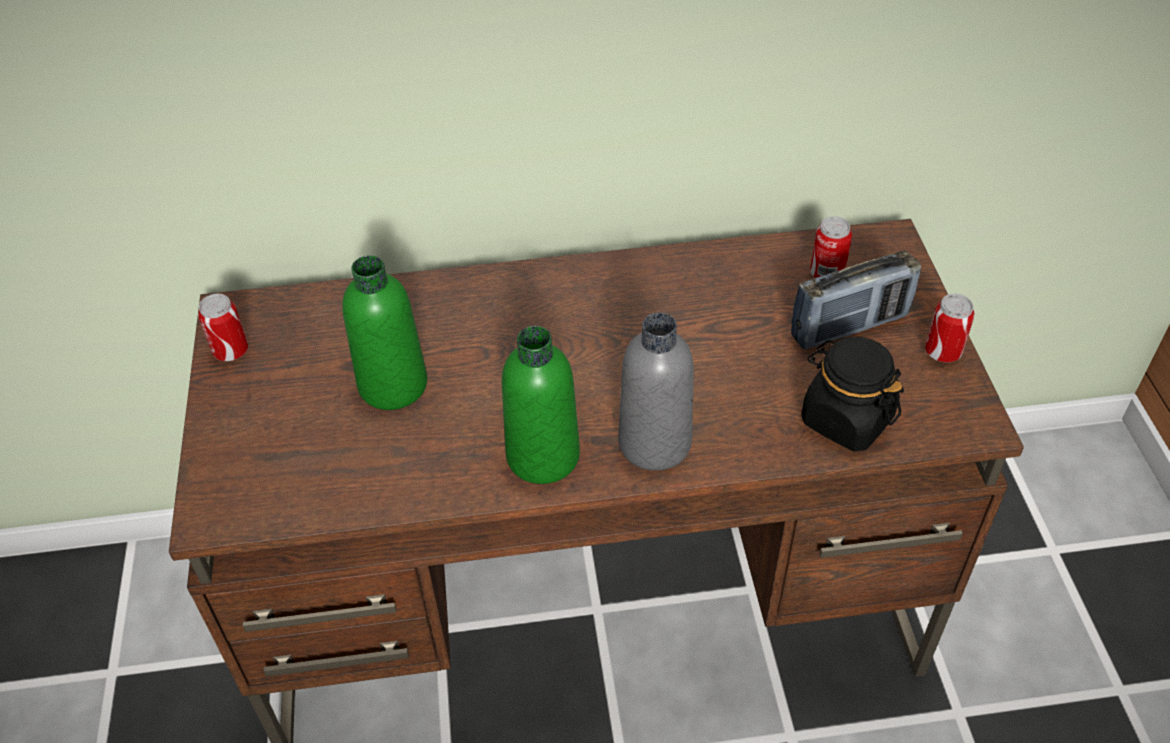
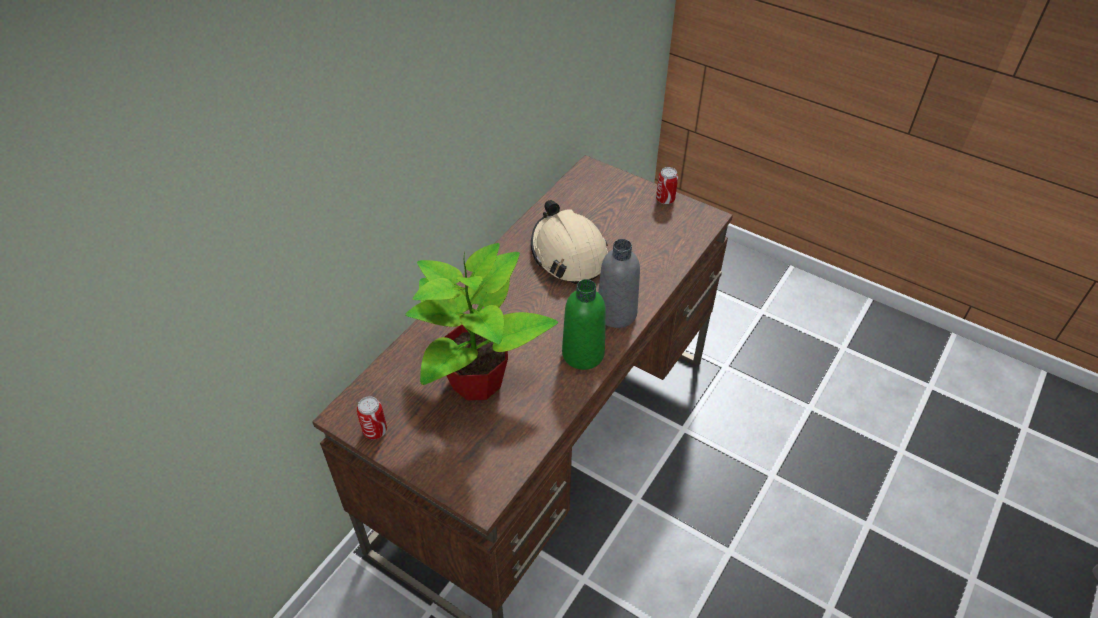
camera: 50 degrees left, 0 degrees up
(393, 385) = (478, 380): green bottle -> potted plant
(704, 324) = (568, 253): none -> beige hard hat
(826, 274) = (585, 199): can -> none
(846, 419) = (667, 249): black jar -> none
(849, 326) = (621, 214): radio -> none

